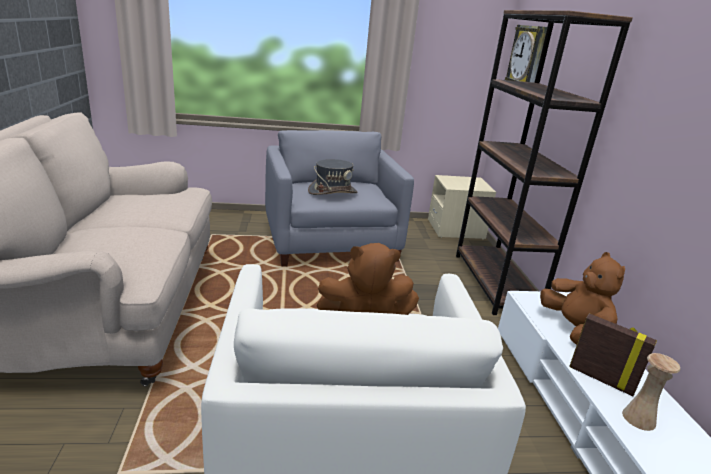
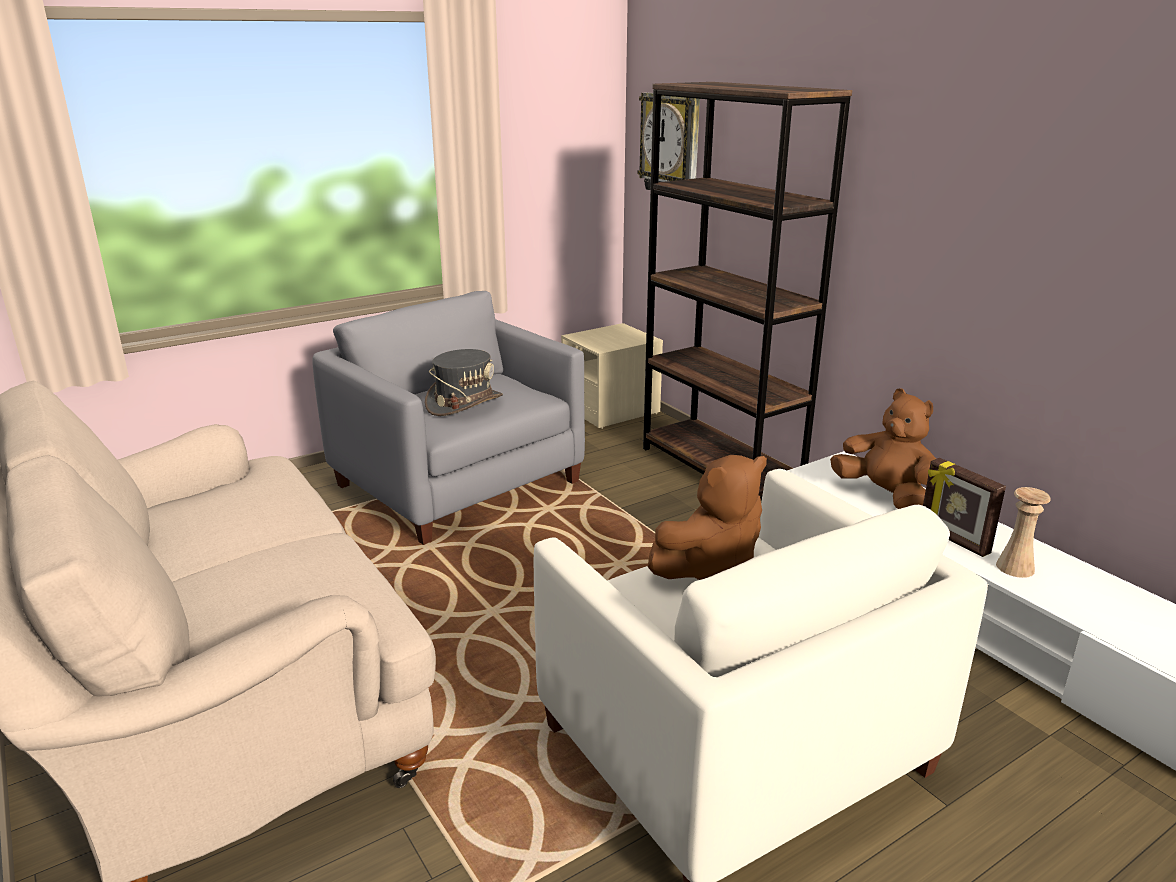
camera: 25 degrees left, 0 degrees up
(601, 379) = (953, 540): picture frame -> picture frame turned 135 degrees counterclockwise

